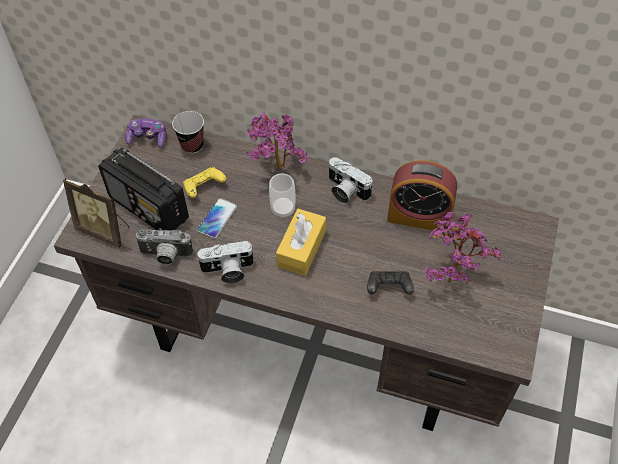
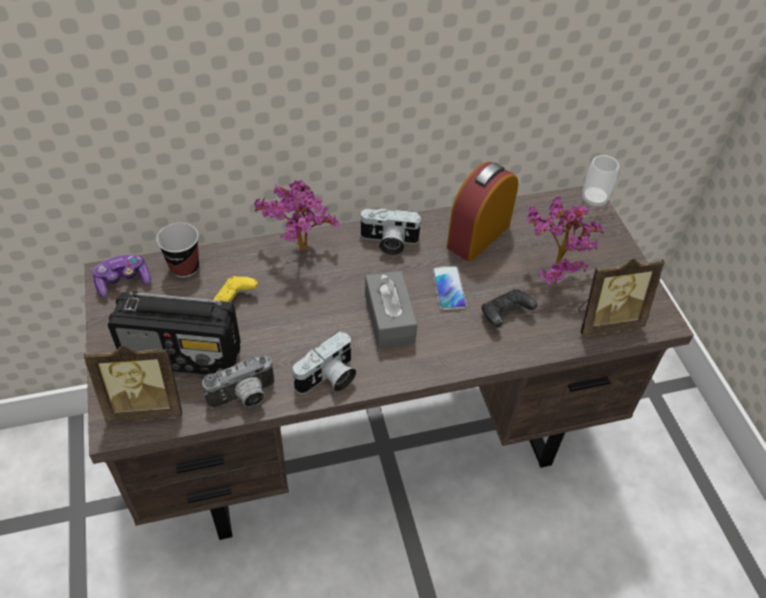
camera: 35 degrees left, 5 degrees down
(217, 218) = (273, 330): phone -> phone (448, 288)
(283, 209) = (338, 288): cup -> cup (594, 199)
(301, 248) = (389, 318): yellow tissue box -> grey tissue box
(419, 217) = (478, 236): alarm clock -> alarm clock turned 150 degrees clockwise
(466, 332) = (606, 321): none -> picture frame

